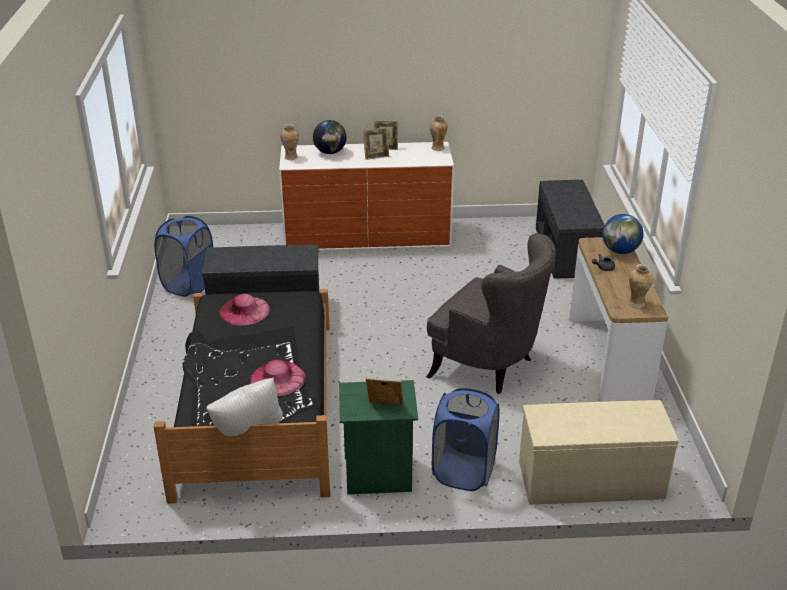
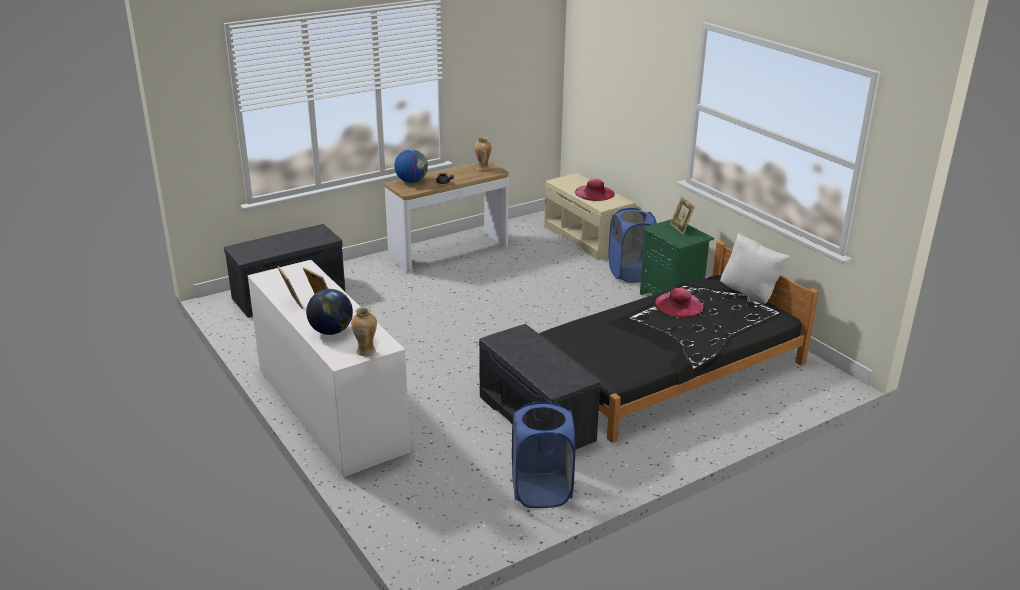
camera: 120 degrees left, 5 degrees down
(244, 311) = (614, 353): pink hat -> pink hat (594, 193)
(438, 148) = (271, 275): vase -> none
(489, 366) = (506, 290): grey armchair -> none

